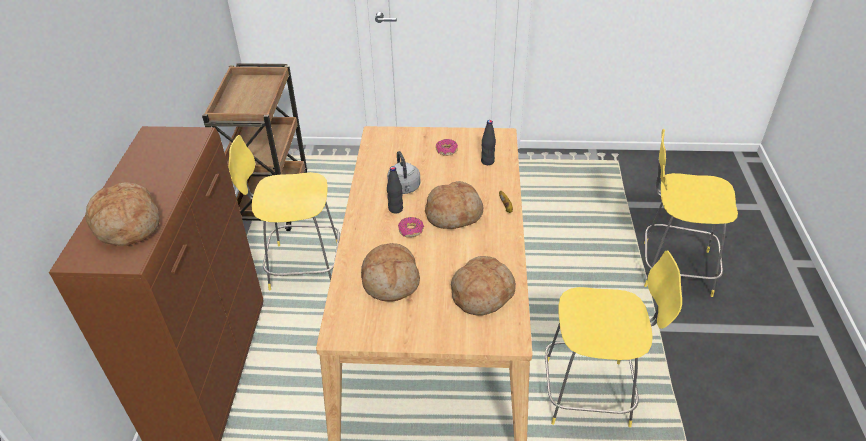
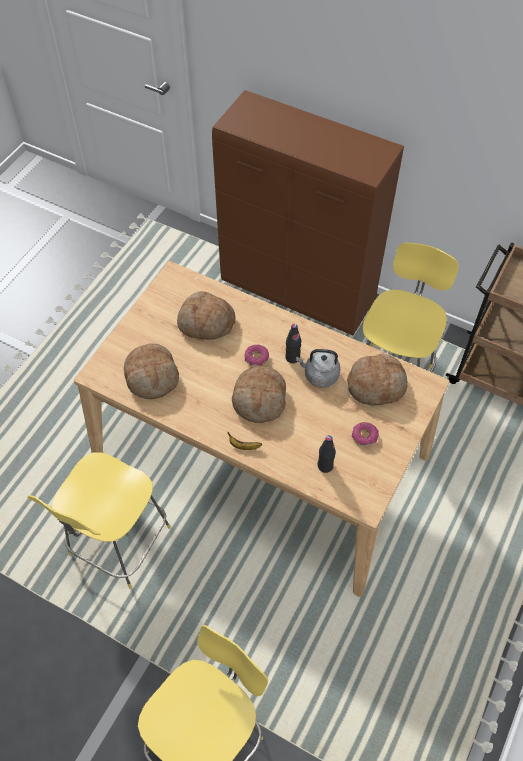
camera: 115 degrees right, 15 degrees up
(126, 225) = (269, 125): bread -> bread (376, 385)

